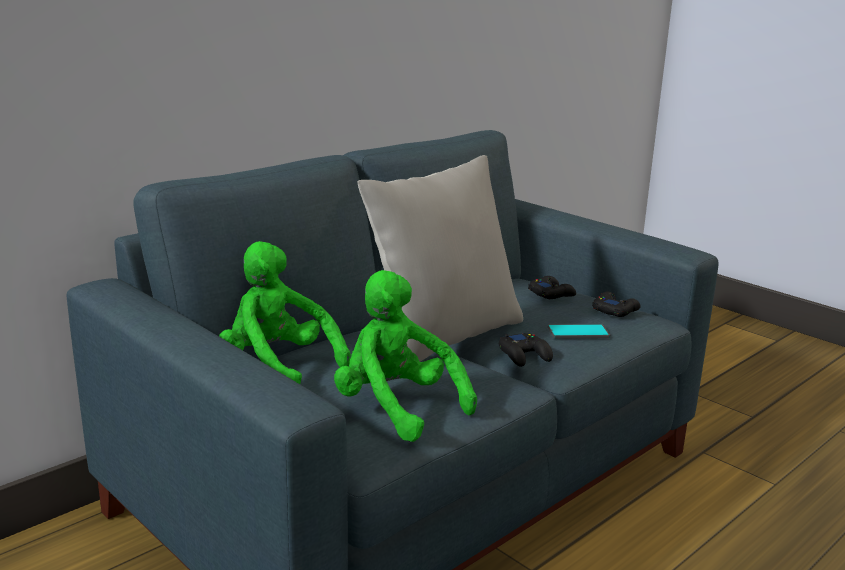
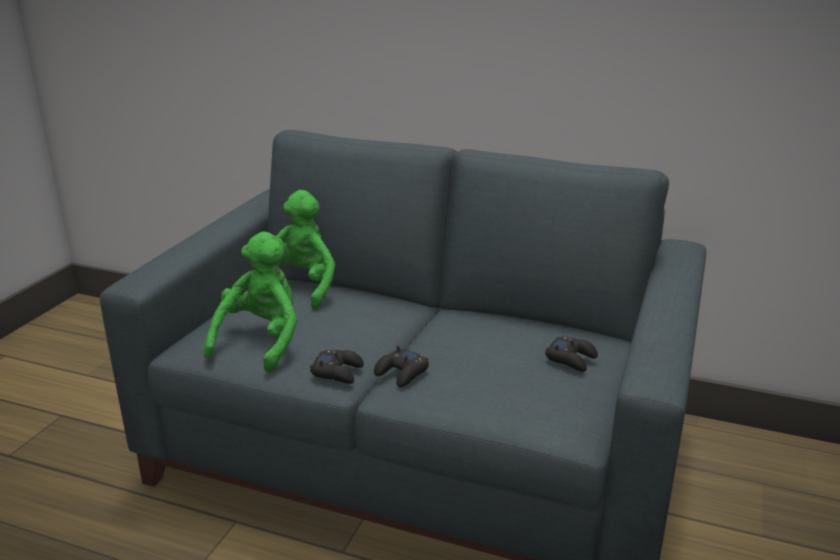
camera: 65 degrees right, 5 degrees up
(443, 339) = (405, 332): grey pillow -> none
(578, 332) = (481, 389): phone -> none
(615, 310) = (567, 401): black game controller -> black game controller (338, 372)

